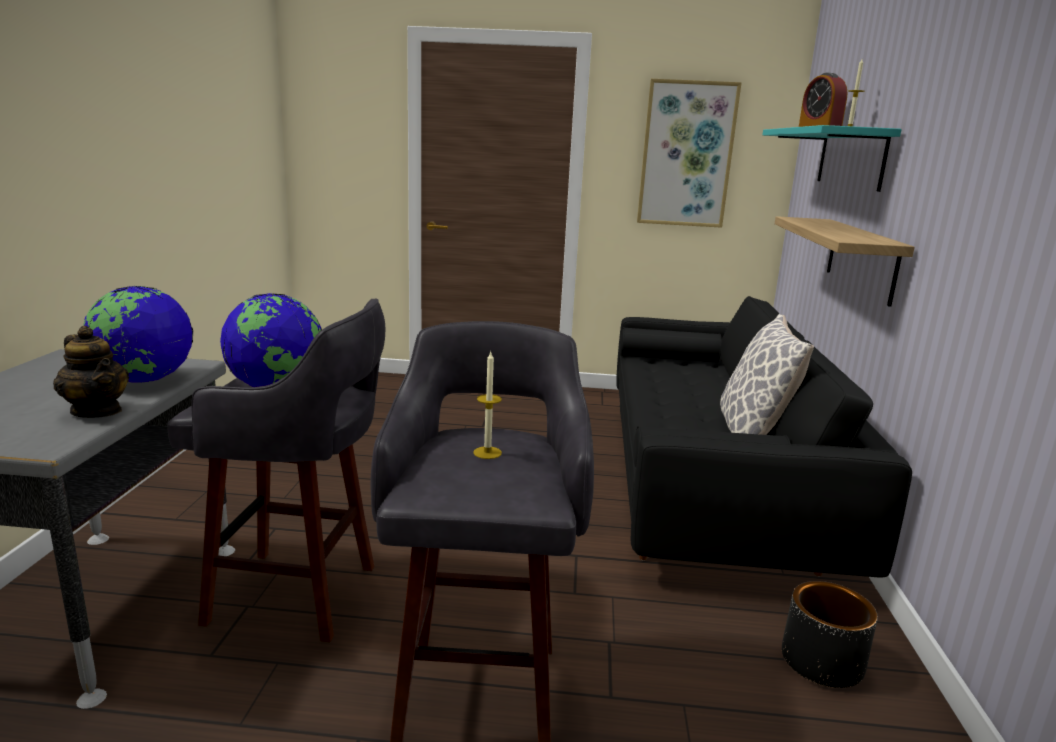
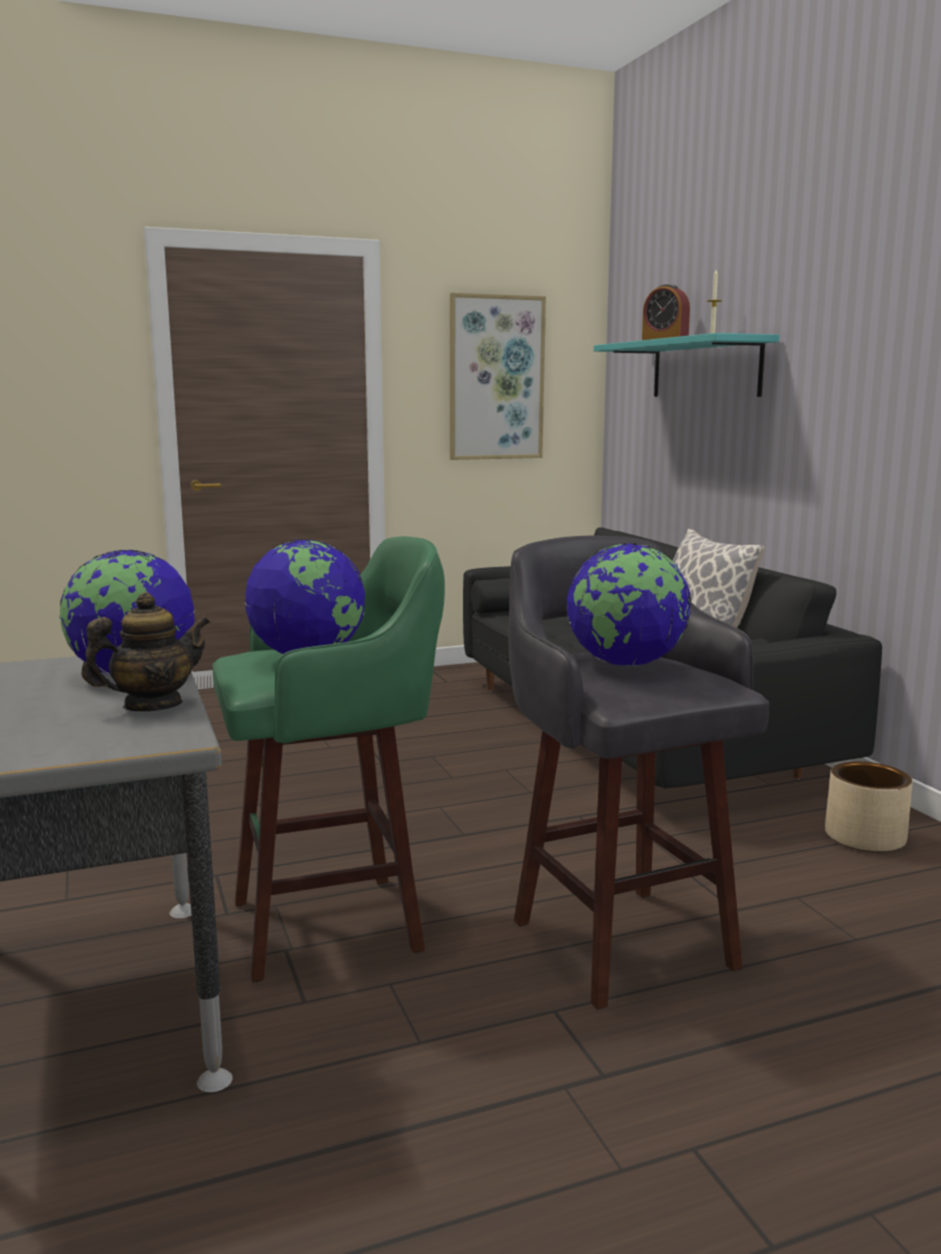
camera: 25 degrees left, 5 degrees down
(97, 411) = (152, 705): teapot -> teapot turned 45 degrees counterclockwise
(300, 596) = (336, 924): grey stool -> green stool
(487, 452) = (626, 664): candle -> globe
(822, 663) = (865, 838): black planter -> beige planter
(861, 259) = (748, 465): shelf -> none

